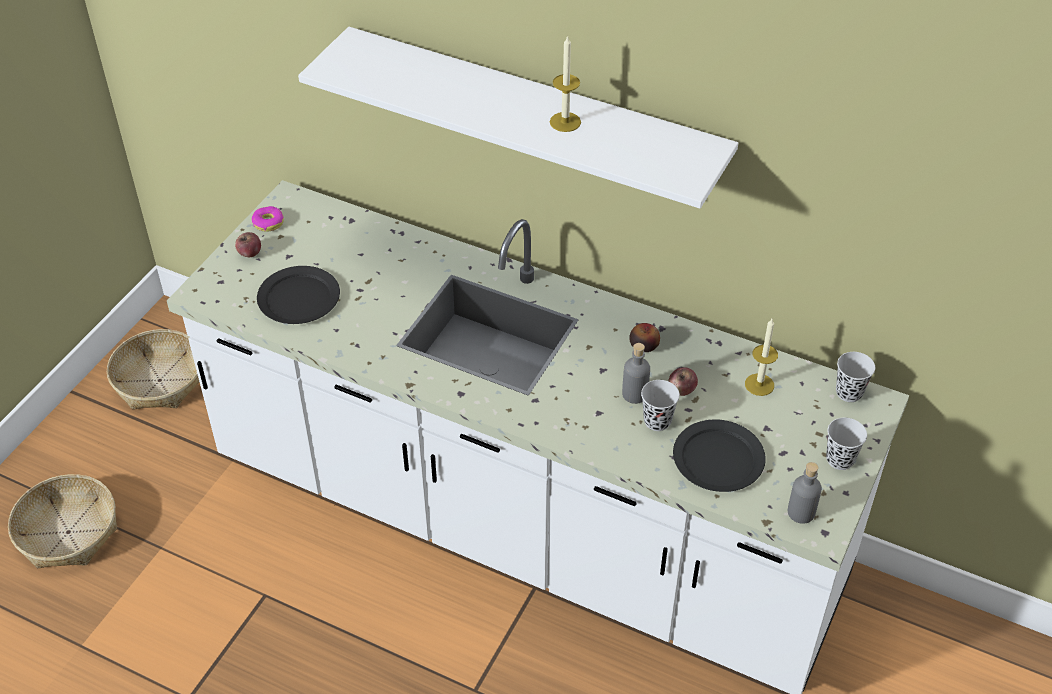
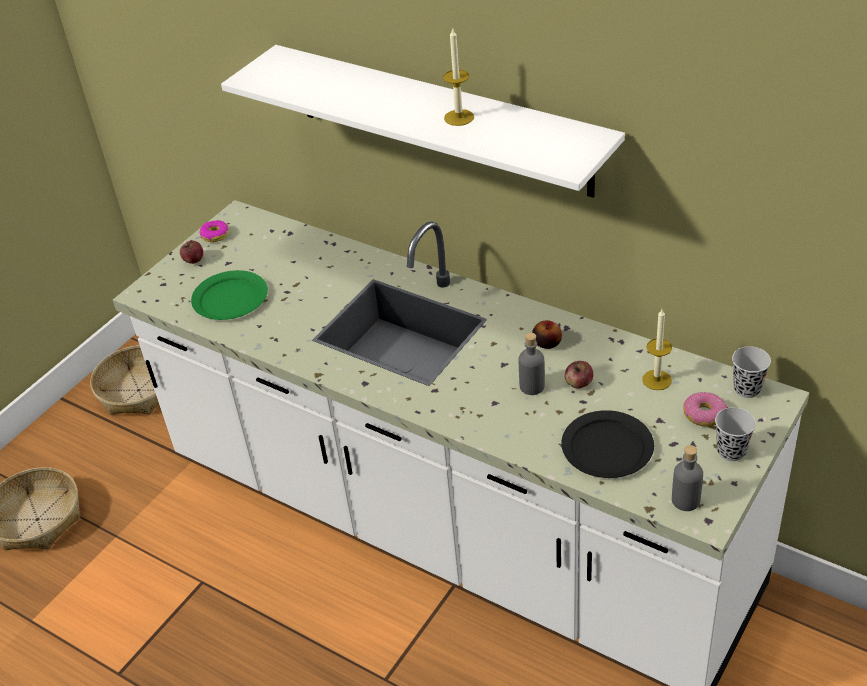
camera: 10 degrees right, 5 degrees down
(299, 298) = (231, 299): black plate -> green plate
(657, 421) = (551, 411): black cup -> none
(809, 421) = (704, 415): none -> donut

